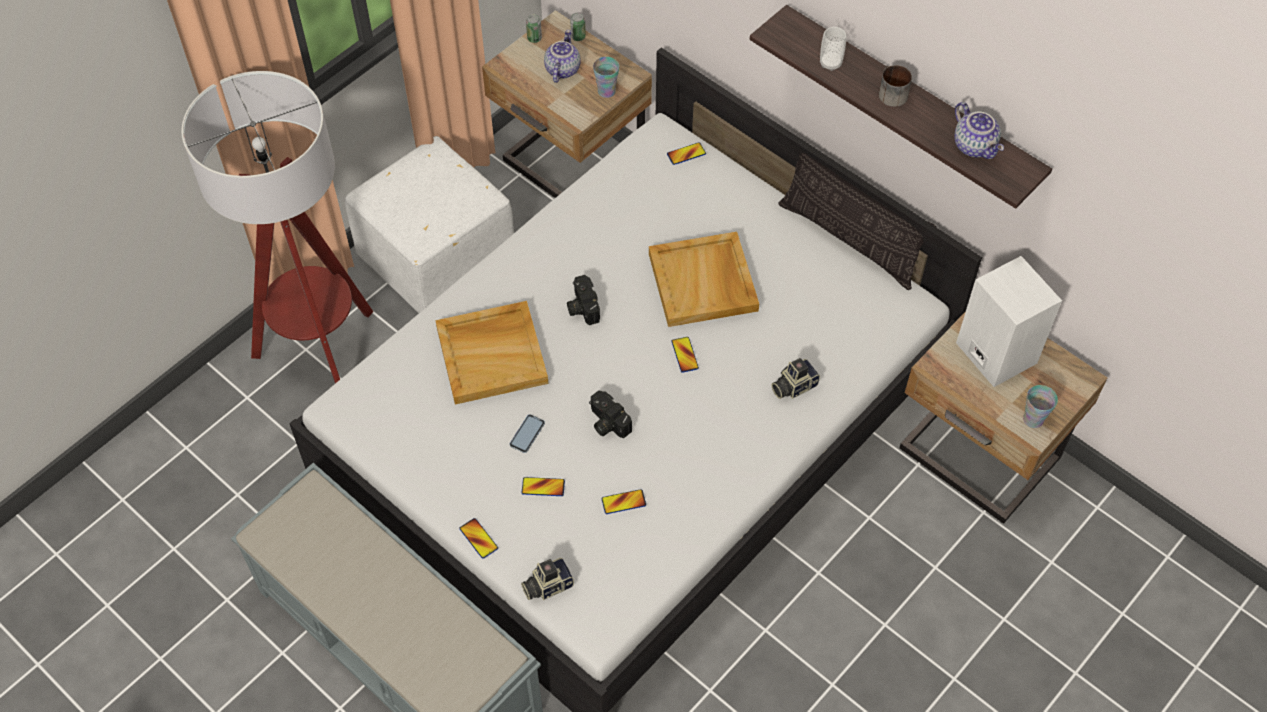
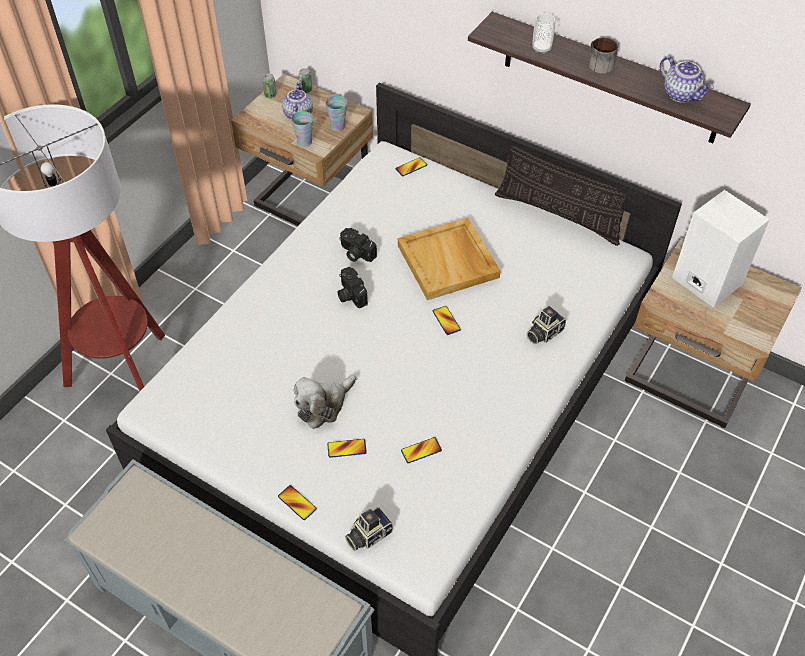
camera: 10 degrees left, 5 degrees down
(438, 261) = (213, 288): white ottoman -> none
(492, 354) = (280, 343): beige tray -> none
(527, 434) = (323, 405): phone -> plush toy
(606, 423) = (391, 385): camera -> camera (355, 253)
(1033, 419) = (753, 328): cup -> cup (304, 142)

